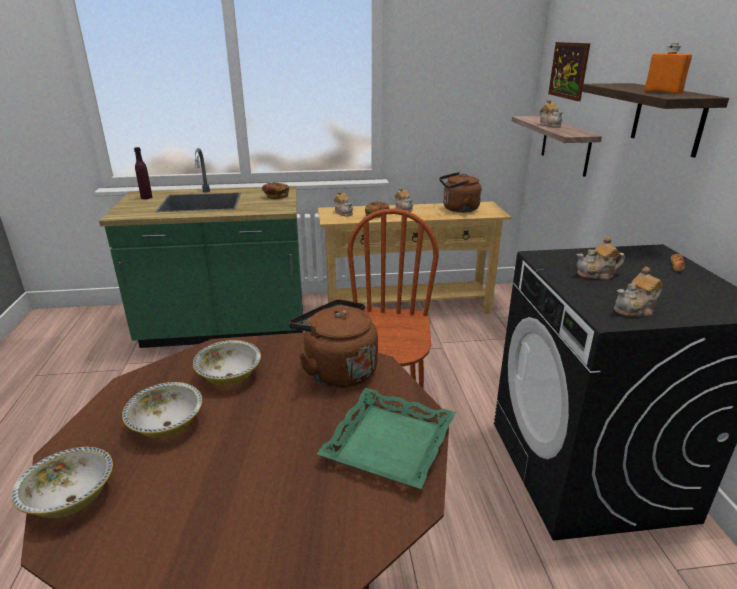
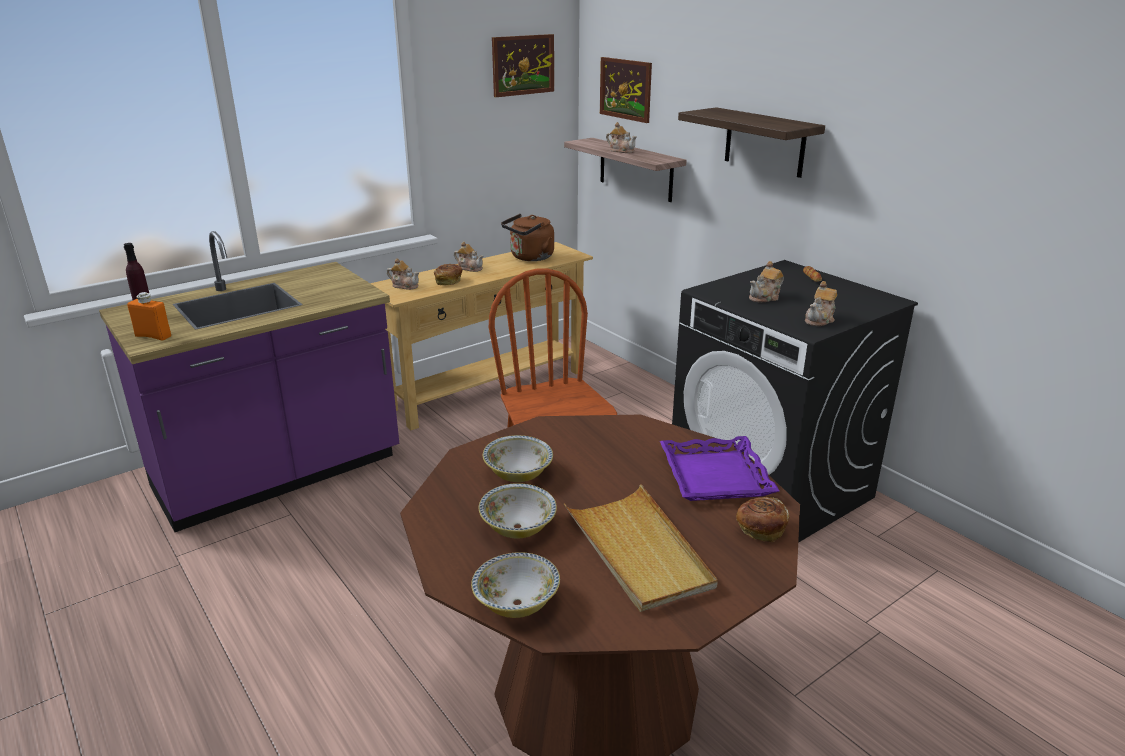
camera: 30 degrees left, 0 degrees up
(225, 330) = (279, 475): green counter -> purple counter
(226, 494) = (638, 551): none -> beige tray
(275, 196) = (331, 280): bread -> bread (760, 530)
(337, 370) = (608, 439): brown kettle -> none
(388, 443) = (714, 476): green tray -> purple tray
(485, 48) = (523, 65): none -> picture
(663, 92) = (769, 122): orange bottle -> orange bottle (153, 336)

